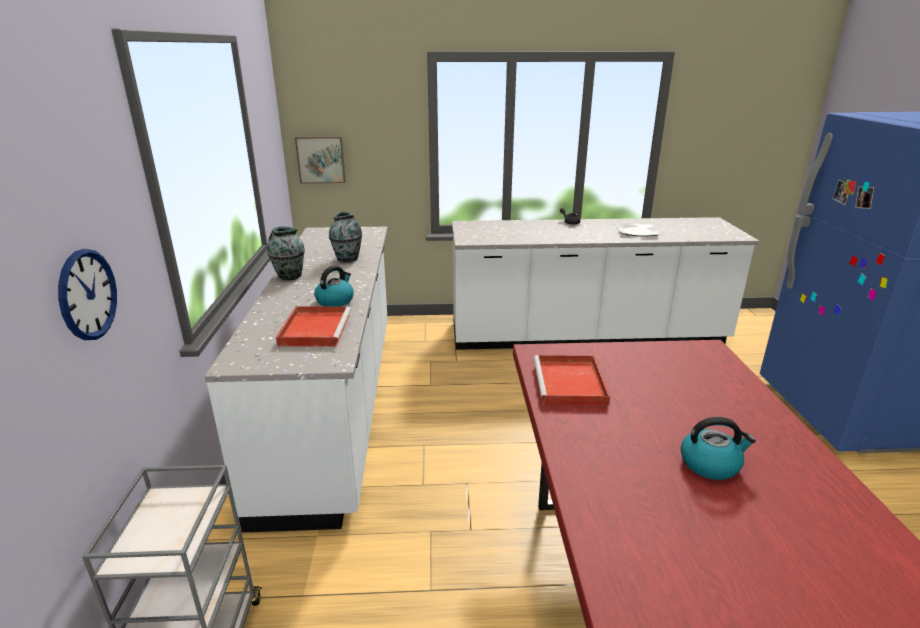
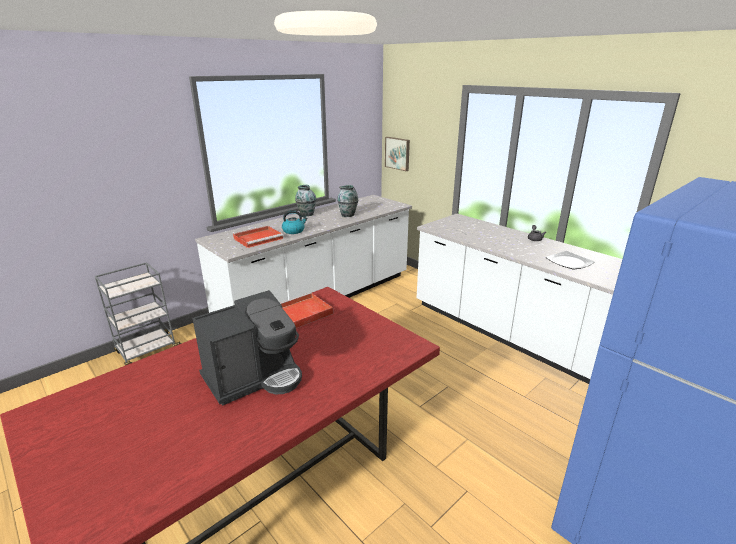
camera: 50 degrees right, 0 degrees up
(88, 294) = (135, 183): wall clock -> none
(710, 464) = (254, 377): kettle -> coffee machine

